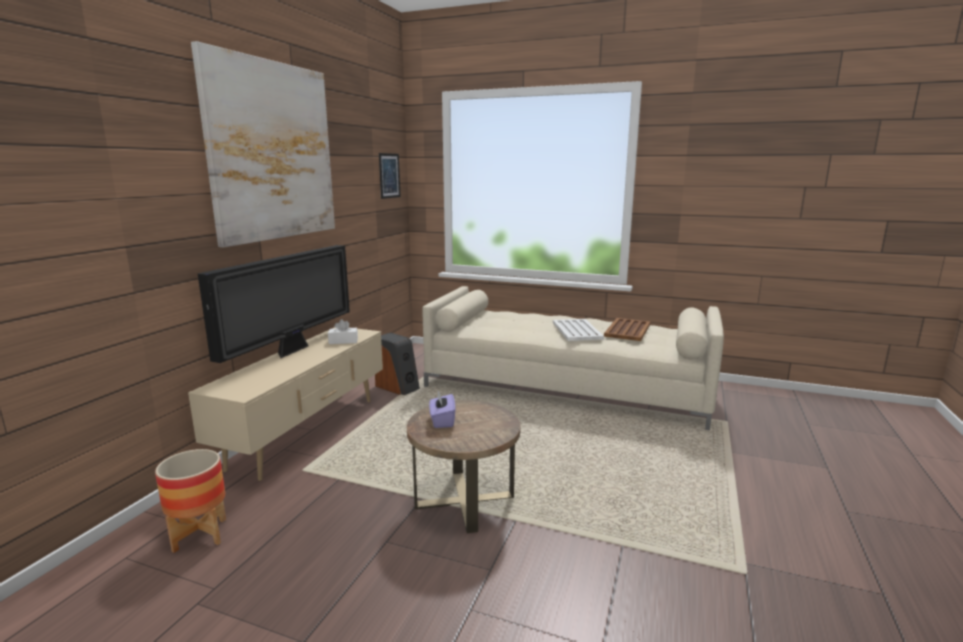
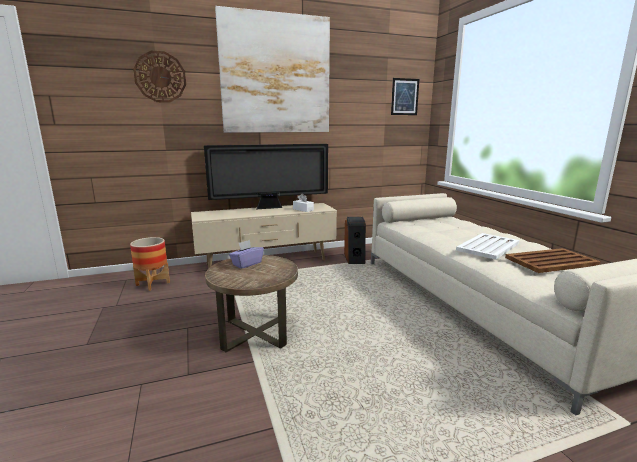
camera: 50 degrees right, 0 degrees up
(117, 160) = (160, 77): none -> wall clock

